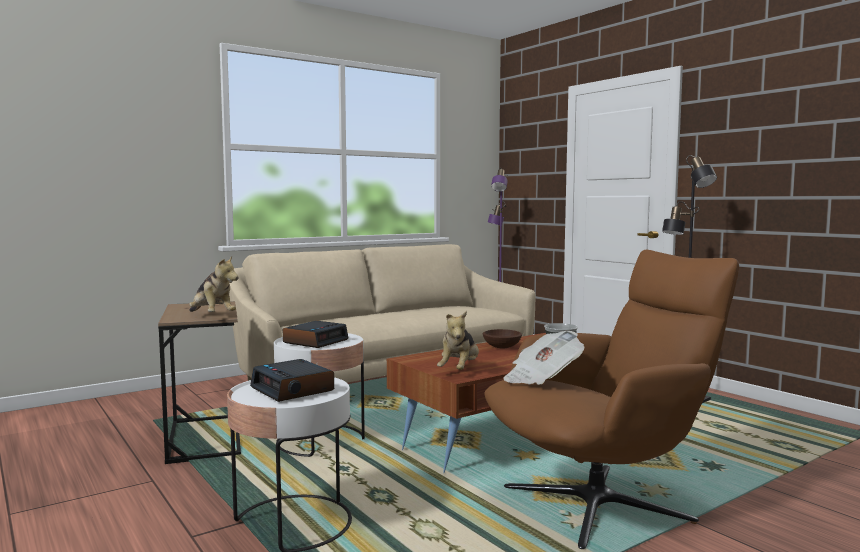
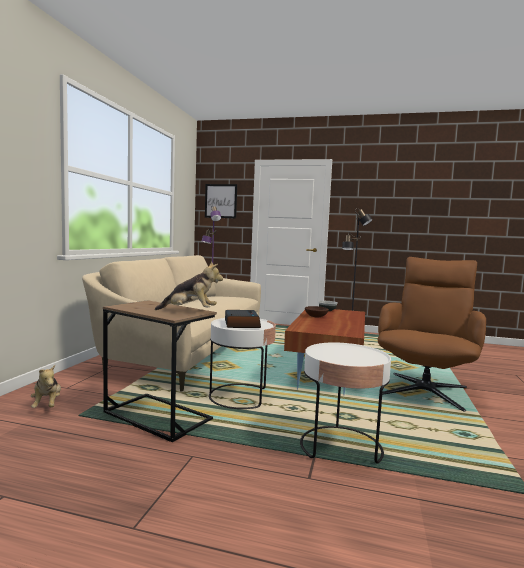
camera: 40 degrees left, 0 degrees up
(293, 389) = (347, 353): alarm clock -> none
(459, 370) = (341, 331): plush toy -> plush toy (47, 405)
(527, 158) = (221, 201): none -> picture
(542, 378) = (405, 328): newspaper -> none

